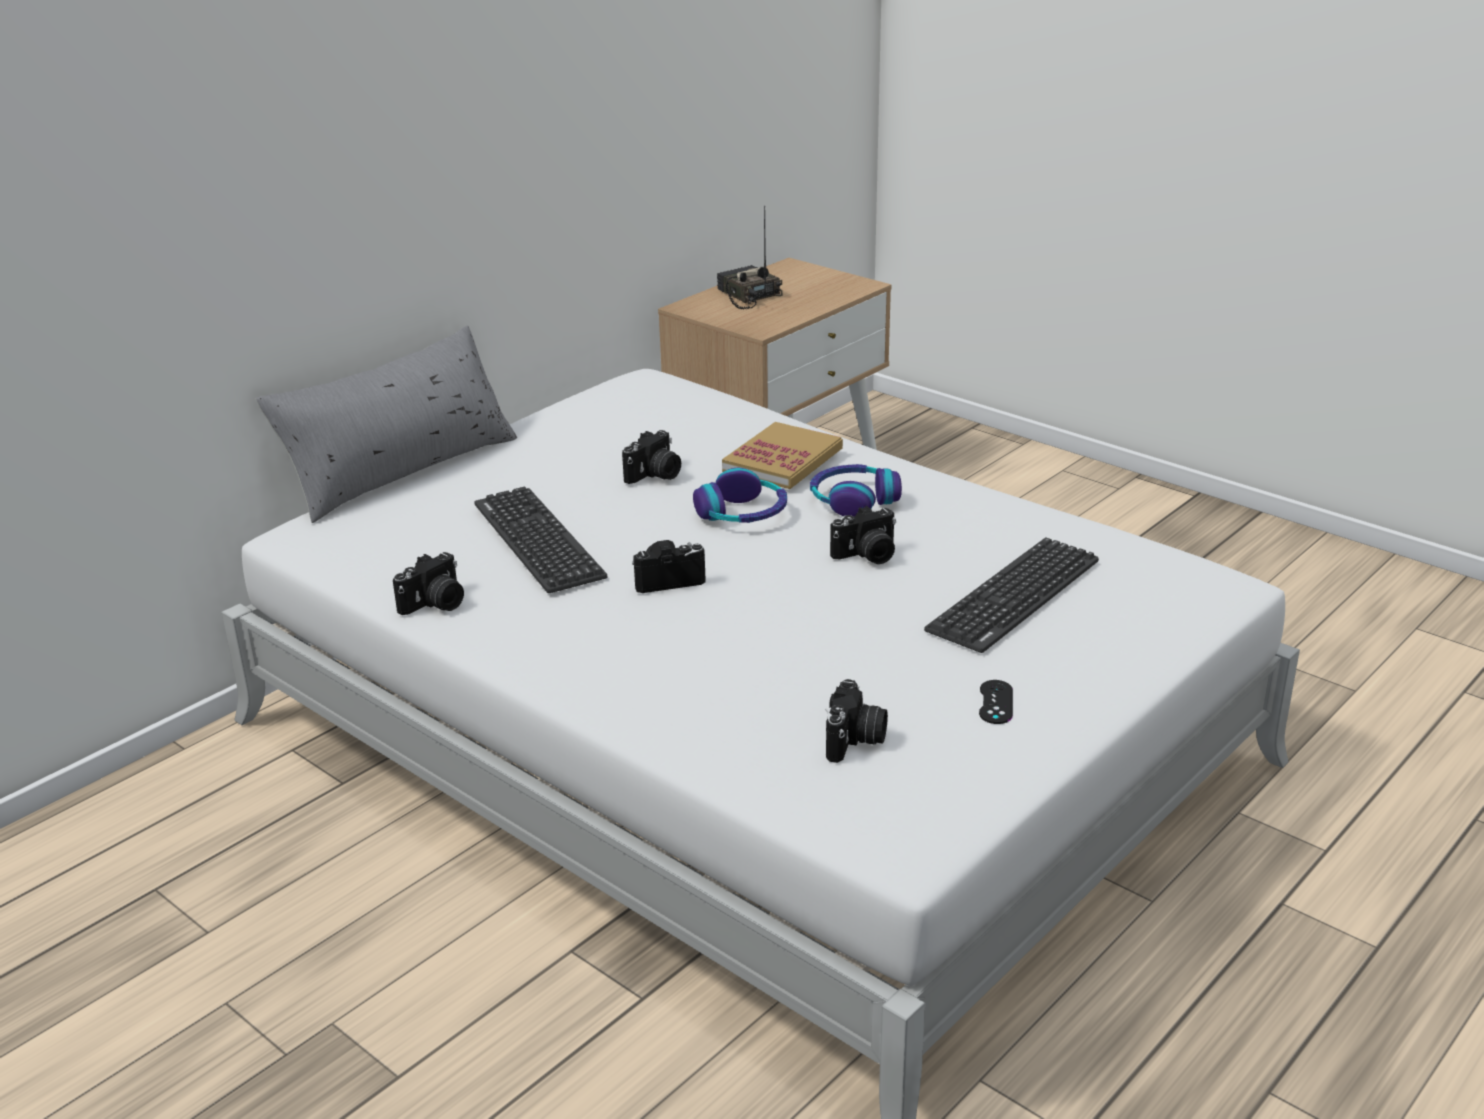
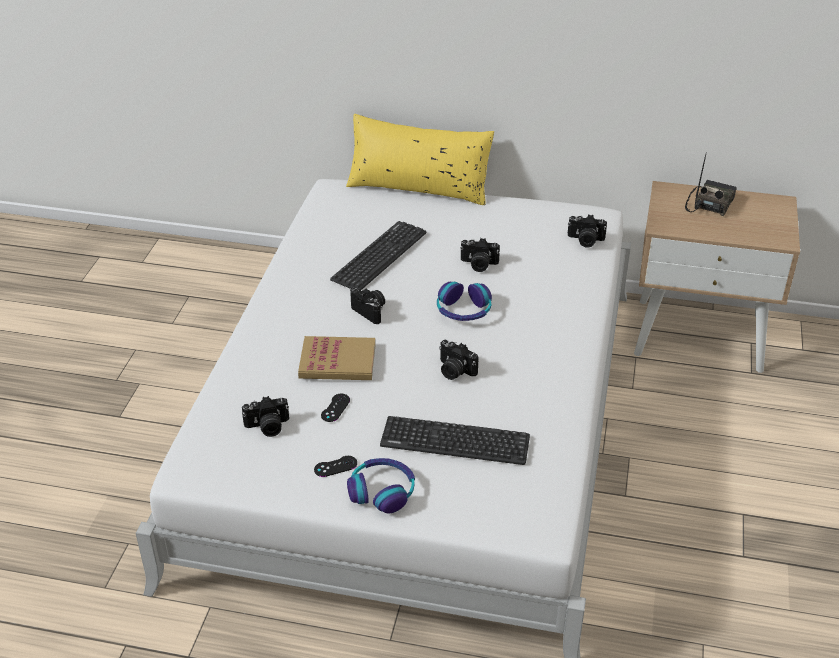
camera: 60 degrees right, 10 degrees up
(400, 470) = (419, 187): grey pillow -> yellow pillow
(435, 604) = (300, 253): camera -> camera (585, 240)
(783, 460) = (540, 302): book -> book (337, 361)
(853, 500) = (519, 345): headphones -> headphones (382, 491)
(865, 667) = (335, 408): none -> black game controller

